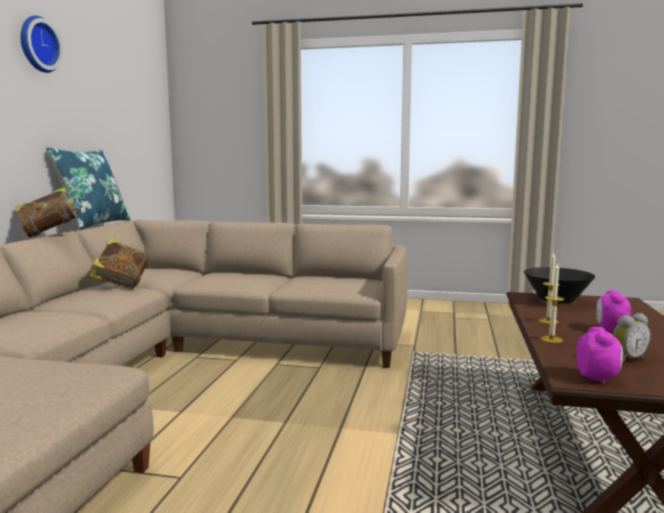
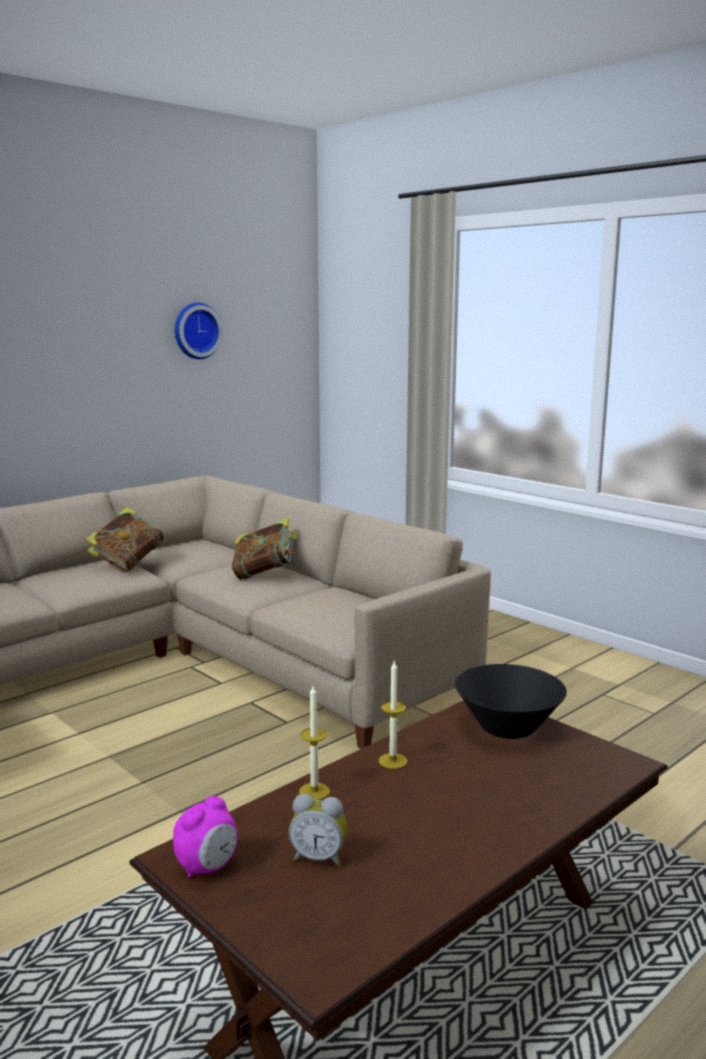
camera: 35 degrees right, 5 degrees up
(37, 44) = (84, 274): wall clock -> wall clock (195, 331)
(49, 234) = (69, 496): book -> book (265, 575)
(94, 224) = (152, 480): blue pillow -> none
(611, 330) = (433, 806): alarm clock -> none

